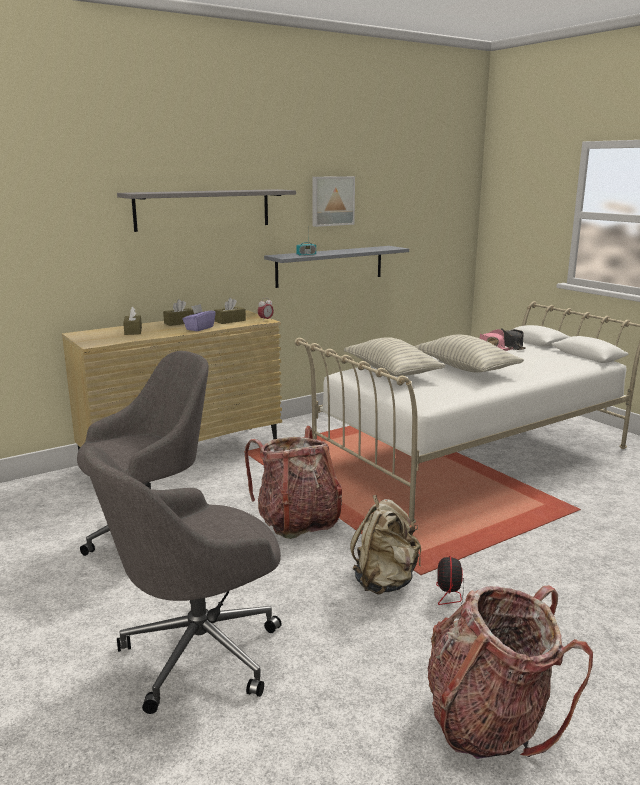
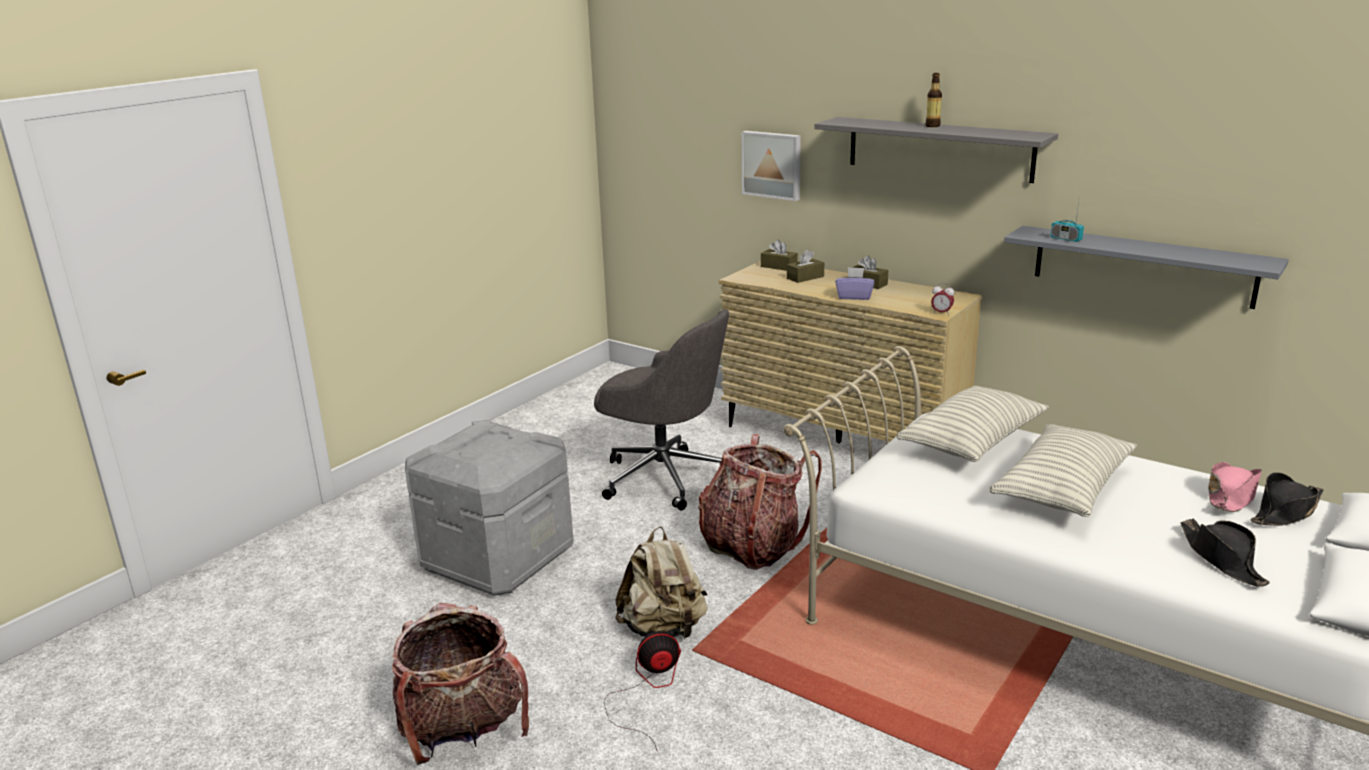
camera: 70 degrees right, 5 degrees up
(199, 656) = (498, 558): grey office chair -> grey storage box
(206, 190) = (932, 126): none -> bottle
(230, 321) = (910, 300): brown tissue box -> brown tissue box (779, 266)
(332, 201) = (1162, 162): picture -> picture (772, 164)
(550, 361) = (1222, 559): none -> black hat

